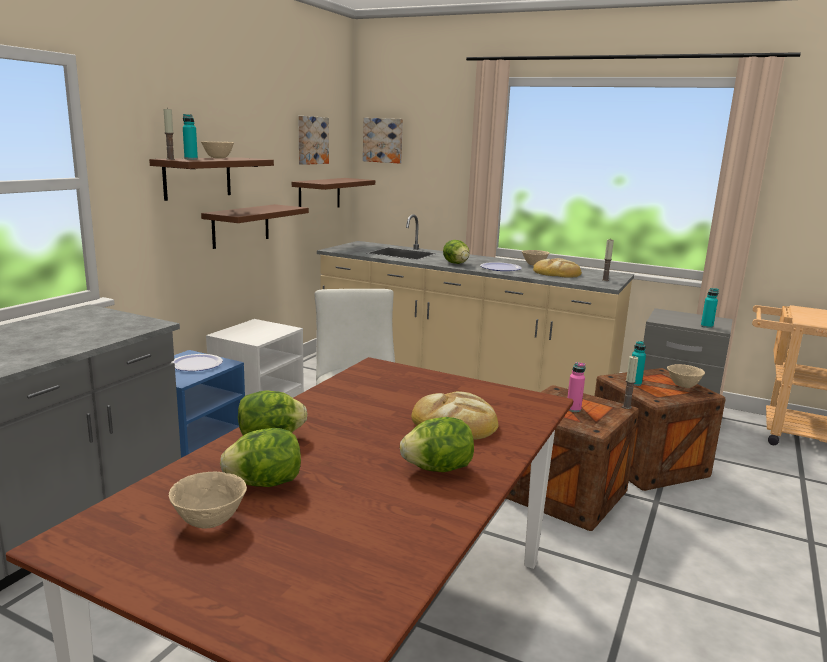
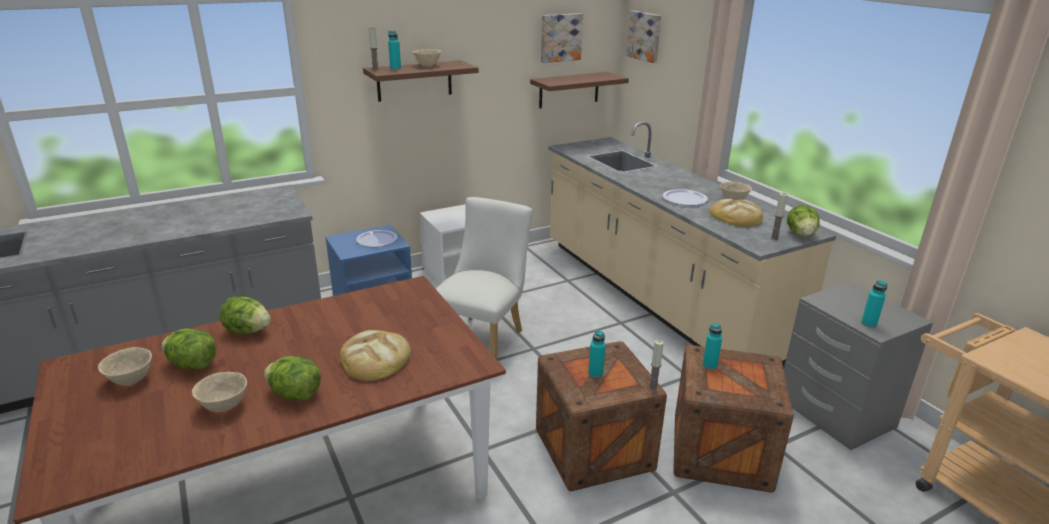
camera: 35 degrees right, 10 degrees up
(241, 226) = (464, 121): brown shelf -> none
(456, 263) = (649, 184): lettuce -> lettuce (801, 235)
(573, 409) = (595, 373): pink bottle -> turquoise bottle
(683, 386) = (761, 386): beige bowl -> beige bowl (224, 406)

